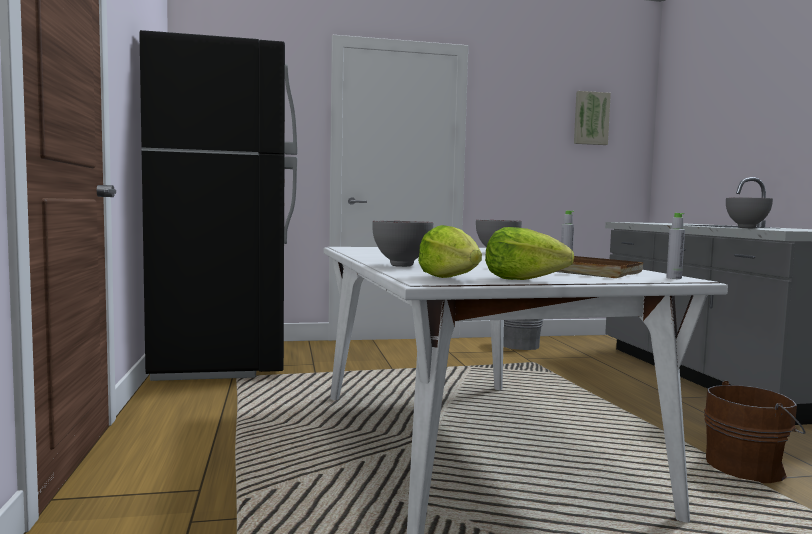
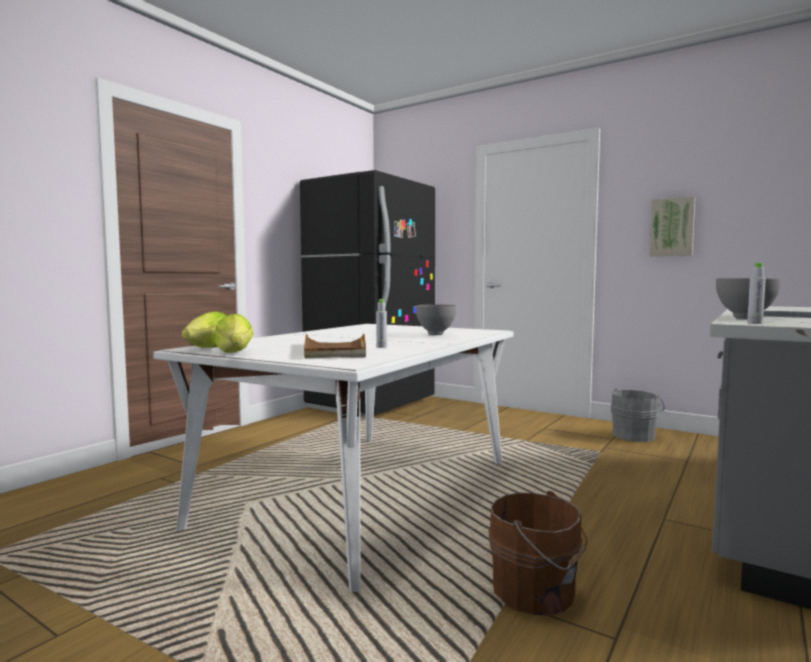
camera: 45 degrees right, 0 degrees up
(403, 266) = (268, 339): grey bowl -> none
(591, 118) = (759, 180): picture -> picture (672, 227)
(674, 278) = (347, 363): grey bottle -> grey bottle (754, 323)

